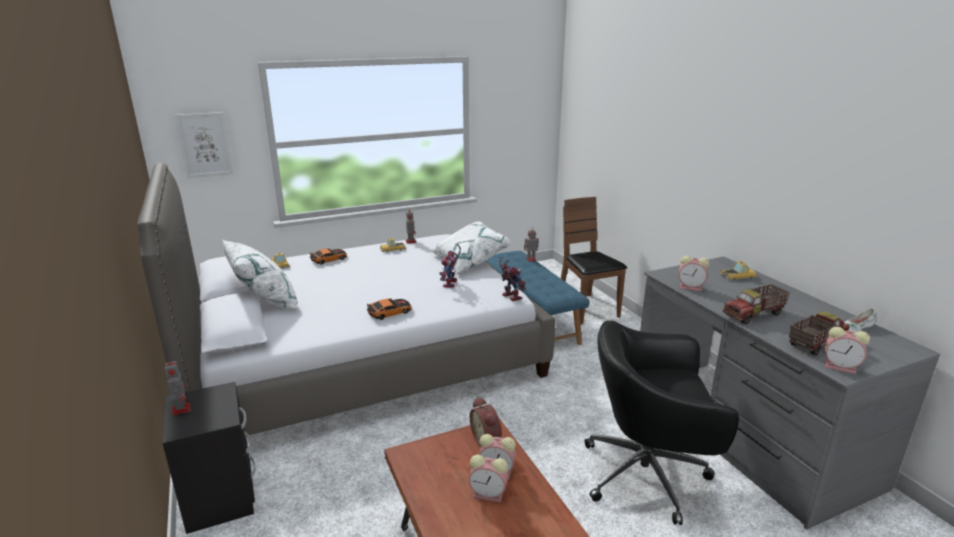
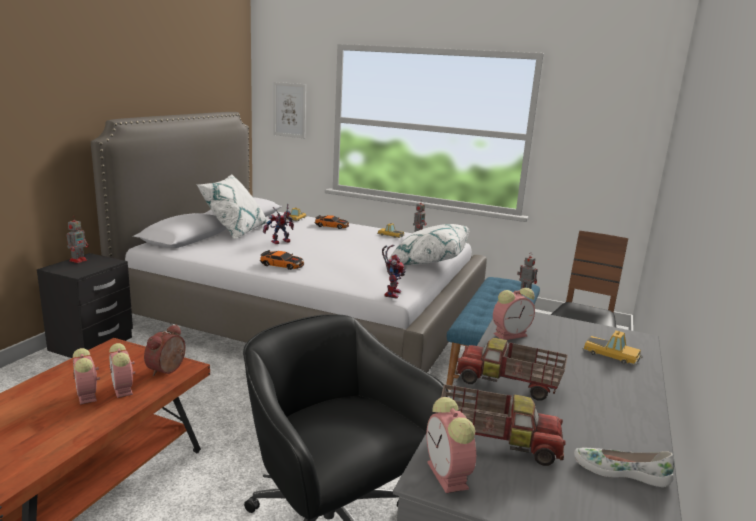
camera: 45 degrees right, 5 degrees down
(451, 284) = (366, 267): toy robot -> toy robot (279, 242)
(691, 287) = (511, 334): alarm clock -> alarm clock turned 90 degrees counterclockwise

